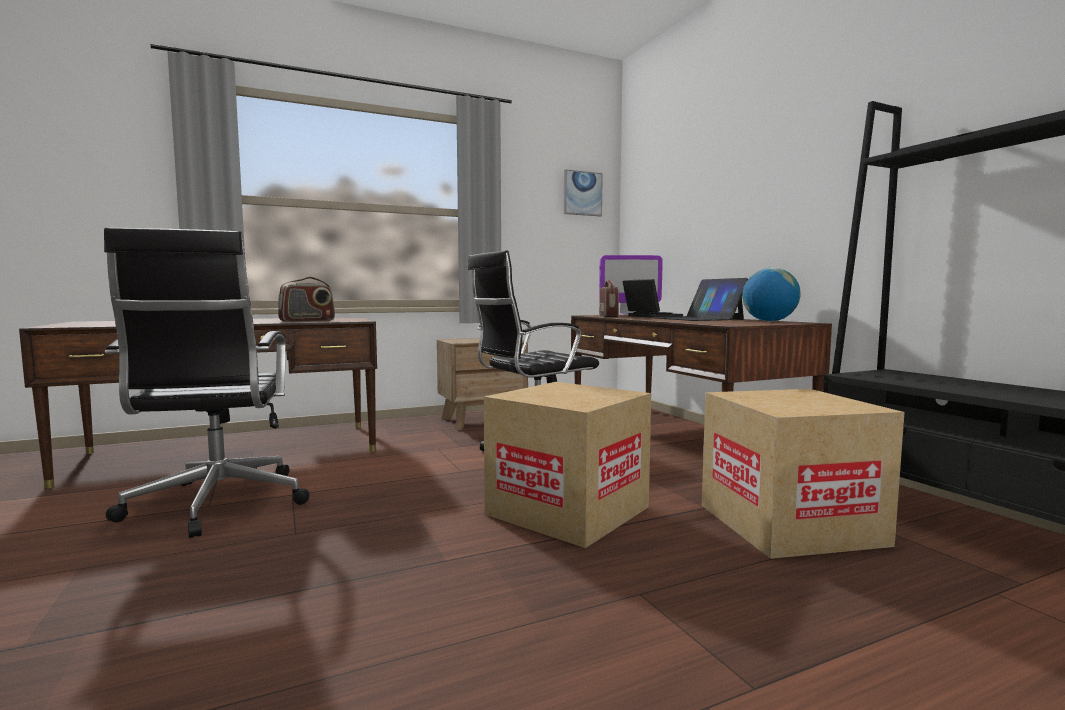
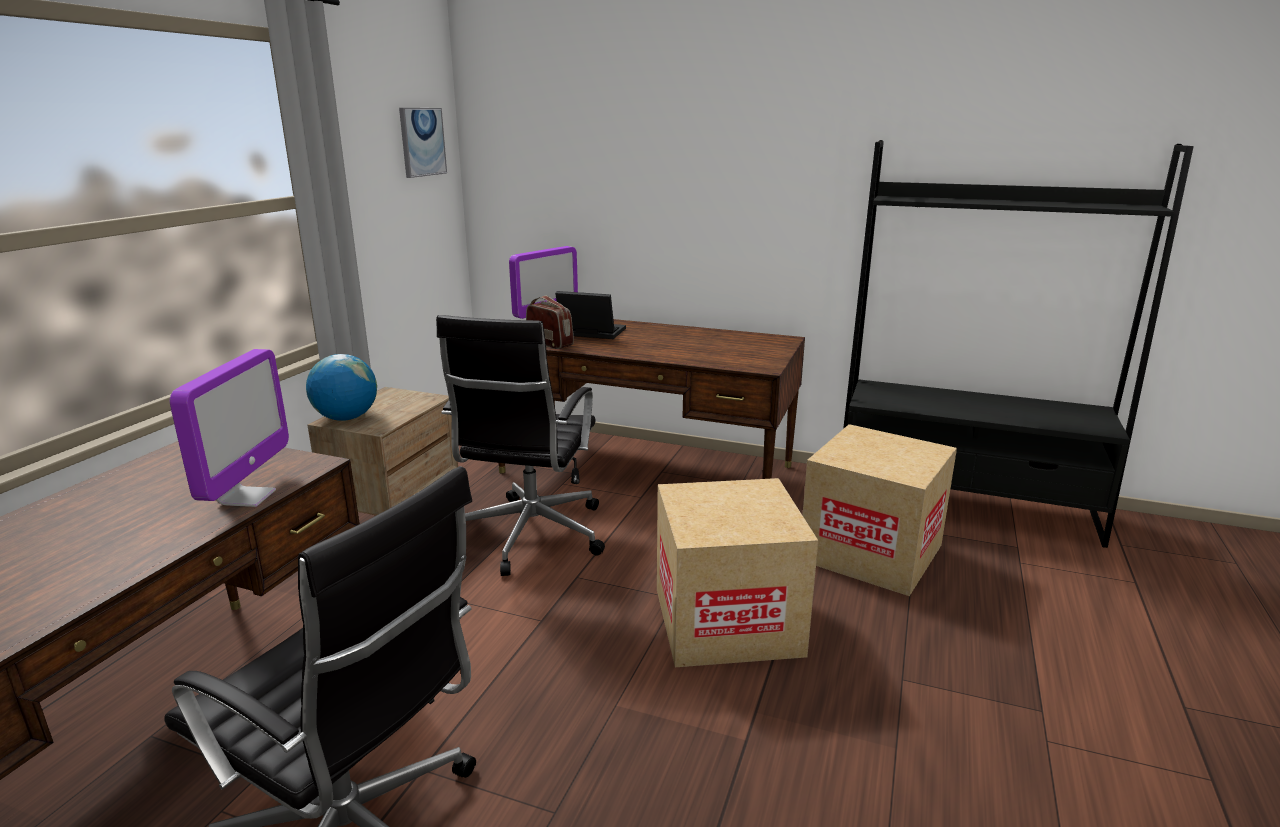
camera: 45 degrees left, 15 degrees up
(307, 321) = (247, 497): radio -> monitor
(697, 319) = (665, 338): laptop -> none
(769, 321) = (747, 338): globe -> globe (346, 418)

